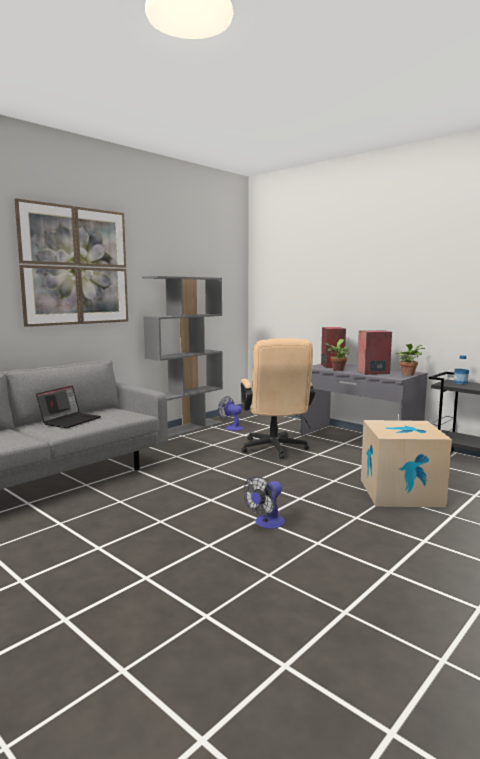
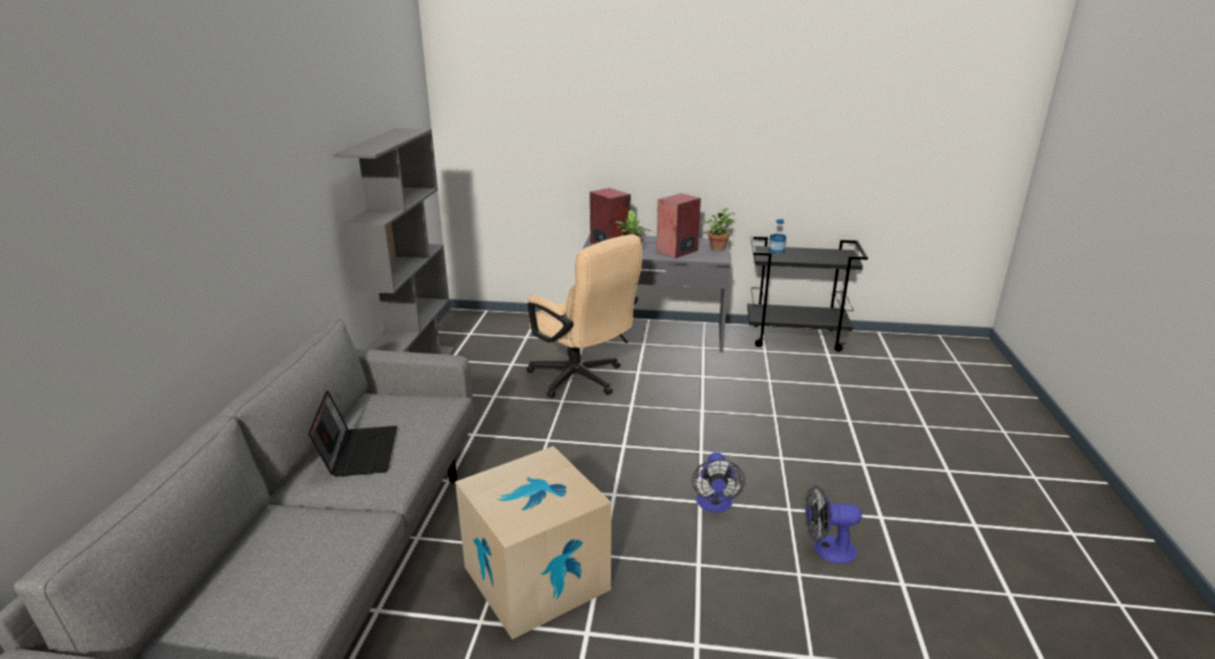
camera: 35 degrees left, 15 degrees up
(76, 266) = (251, 167): picture -> none
(231, 427) = (477, 354): fan -> fan (826, 549)
(400, 492) = (778, 405): cardboard box -> cardboard box (536, 578)

